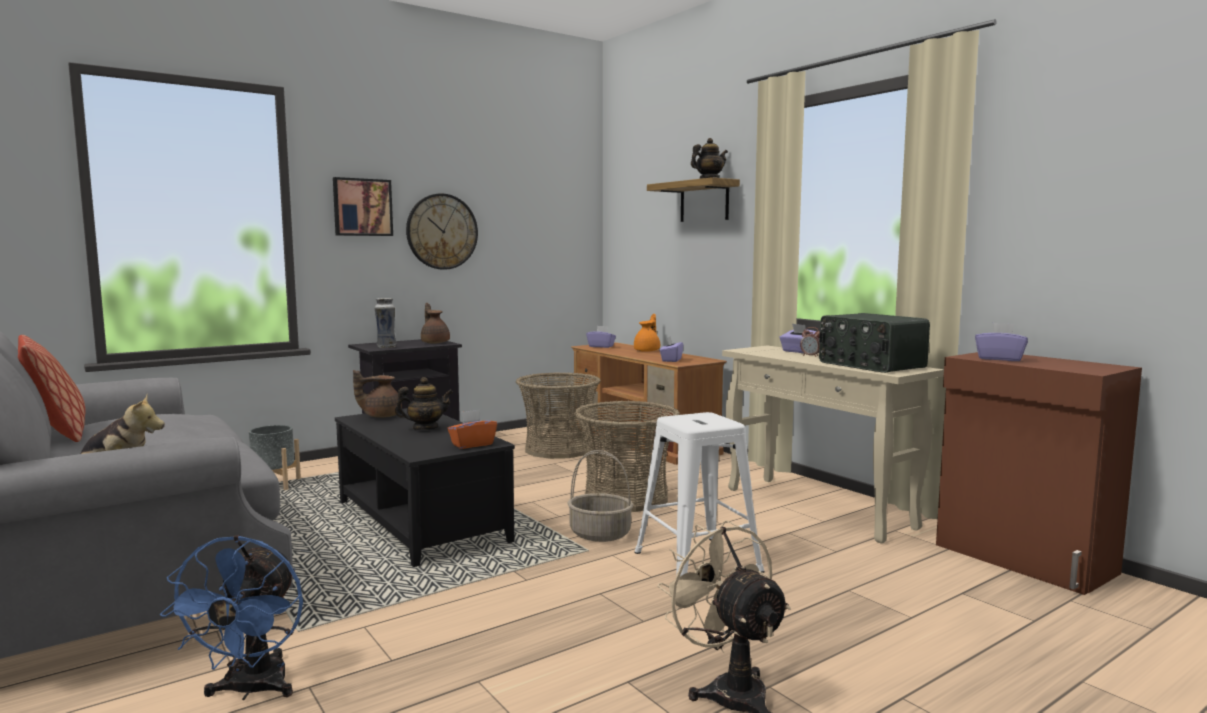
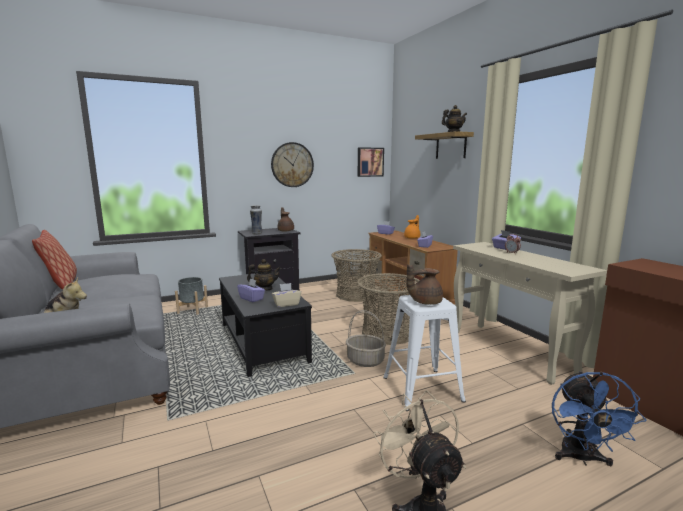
camera: 10 degrees right, 5 degrees up
(251, 690) = (125, 465): blue fan -> blue fan (581, 458)
(362, 207) = (245, 151): picture -> picture (370, 162)
(381, 416) = (244, 278): brown teapot -> brown teapot (424, 302)
(472, 444) = (286, 304): orange tissue box -> beige tissue box
(870, 365) = (552, 263): radio -> none
(1000, 359) = (652, 268): purple tissue box -> purple tissue box (251, 298)

